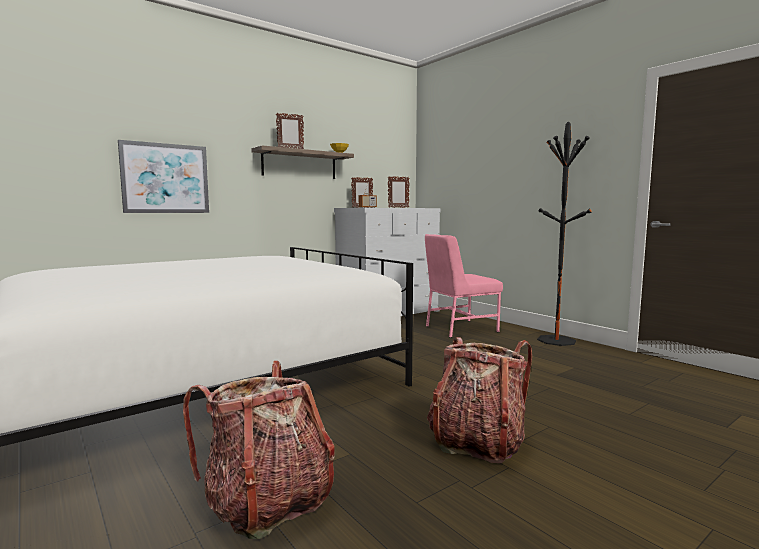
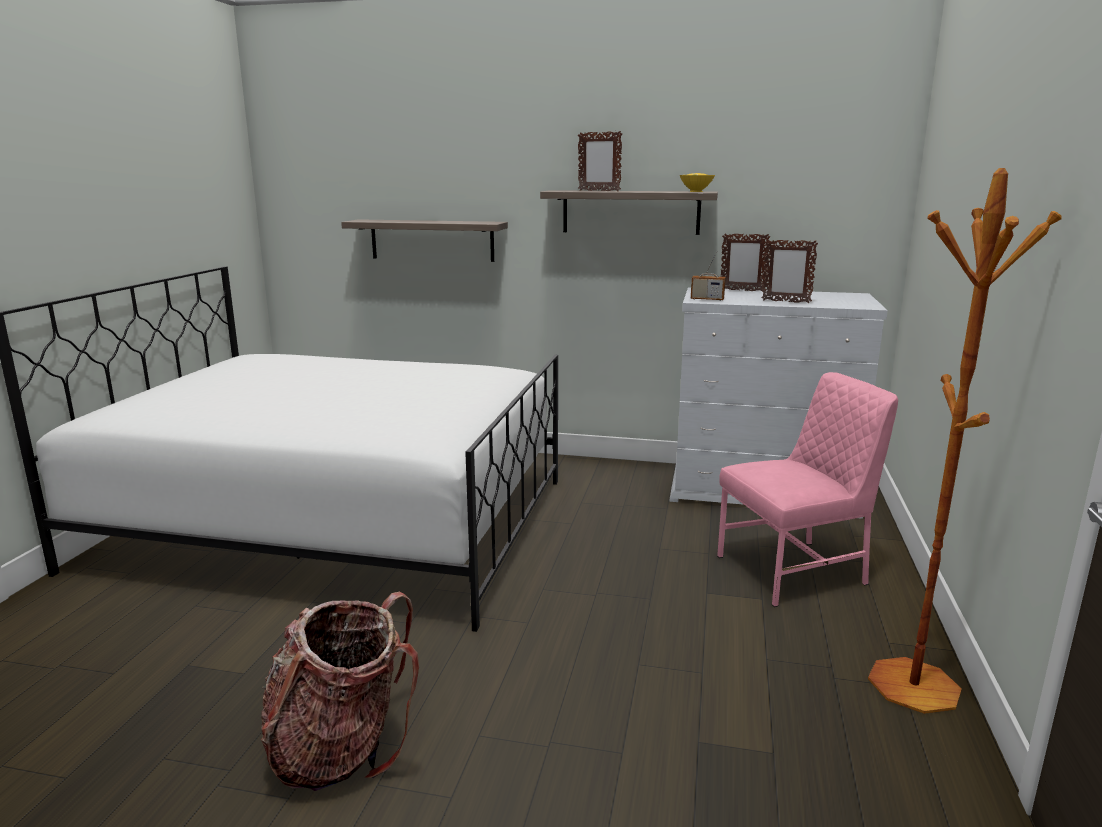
camera: 50 degrees right, 10 degrees up
(165, 178) = (432, 240): picture -> shelf
(267, 503) = (119, 674): backpack -> none
(459, 329) = (794, 571): pink chair -> pink chair turned 135 degrees clockwise
(556, 340) = (914, 685): black clothes rack -> orange clothes rack

